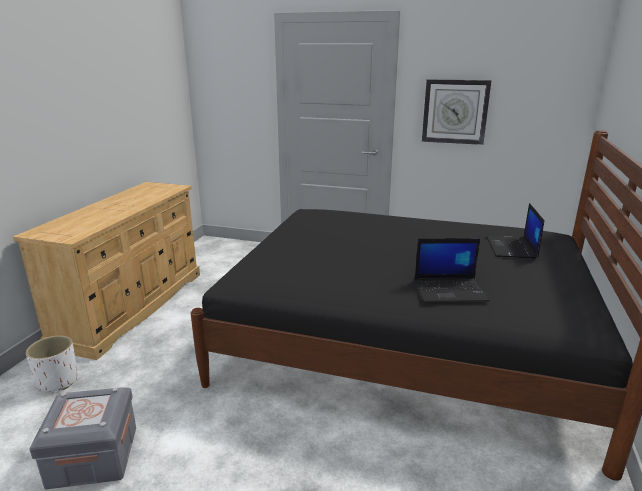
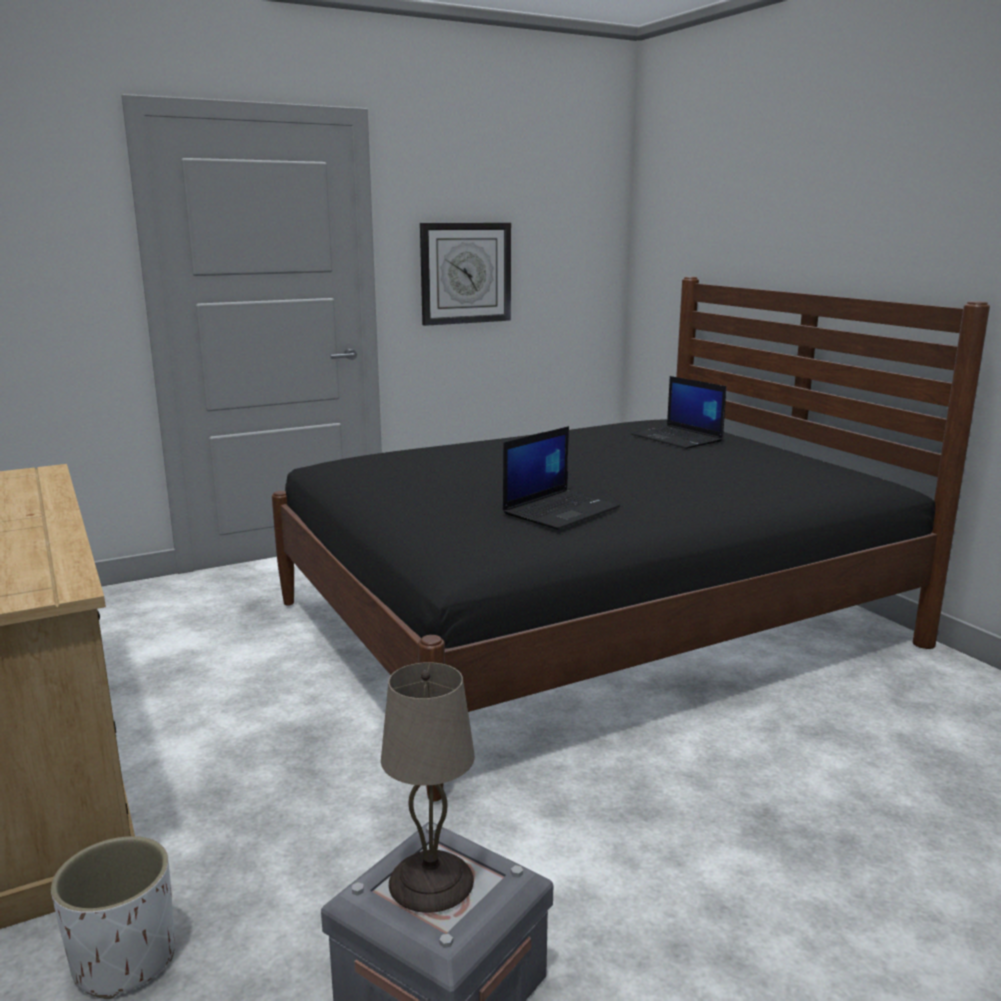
camera: 45 degrees left, 5 degrees down
(80, 408) = (429, 882): none -> beige table lamp
(450, 290) = (726, 488): laptop -> laptop (561, 510)

